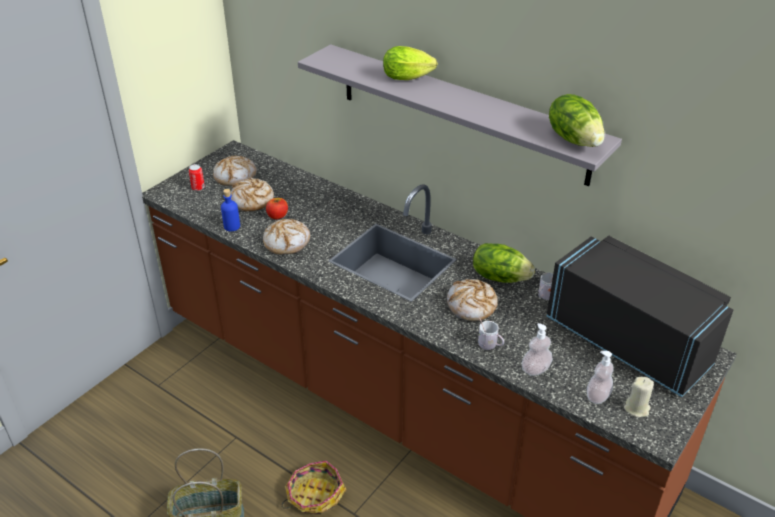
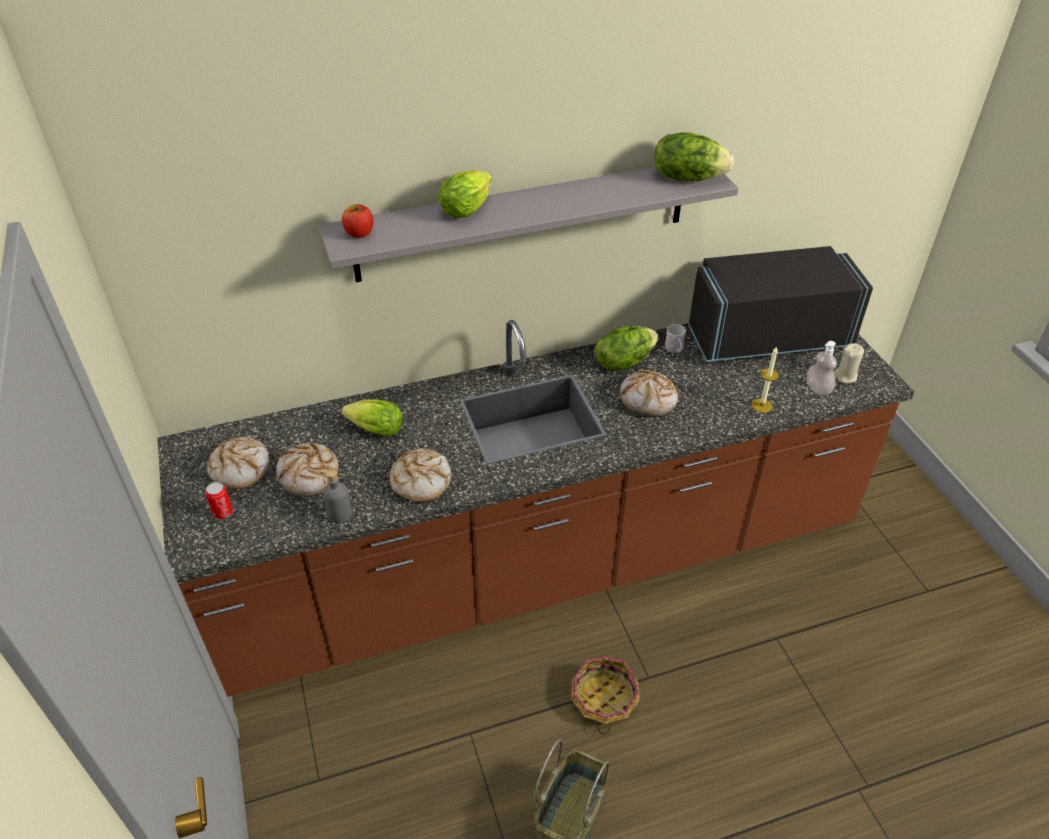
camera: 55 degrees left, 5 degrees up
(232, 226) = (340, 515): blue bottle -> grey bottle
(277, 216) = (363, 467): apple -> apple (359, 233)
(312, 204) = (373, 430): none -> lettuce
(489, 346) = (711, 416): white mug -> none
(535, 369) = (762, 405): soap dispenser -> candle

